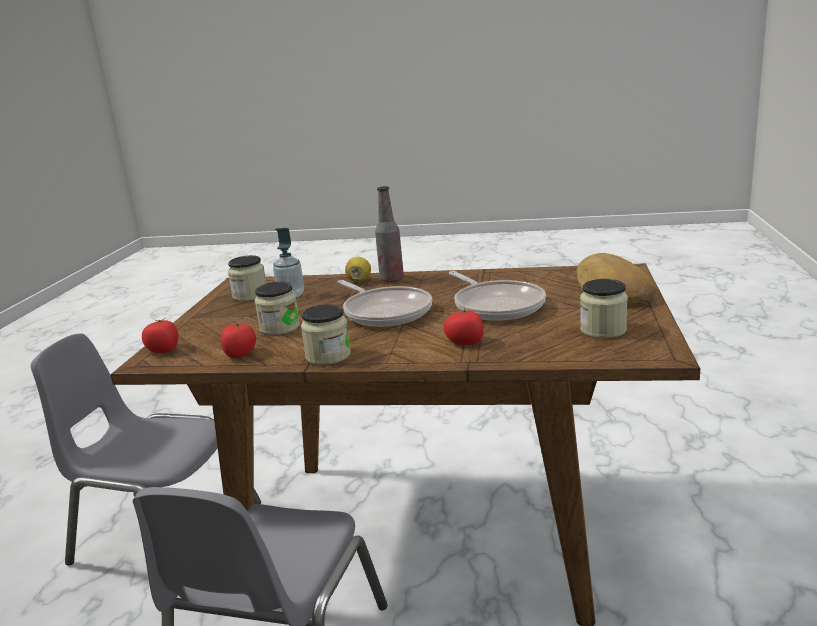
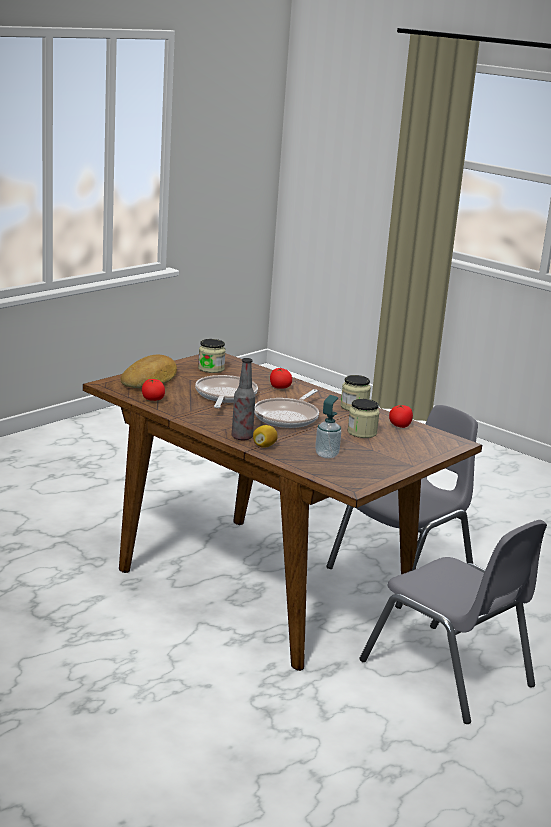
camera: 150 degrees left, 0 degrees up
(164, 350) = (444, 446): tomato -> tomato (152, 399)
(250, 295) = (356, 467): jar -> none
(385, 312) = (288, 417): frying pan -> frying pan turned 150 degrees counterclockwise

